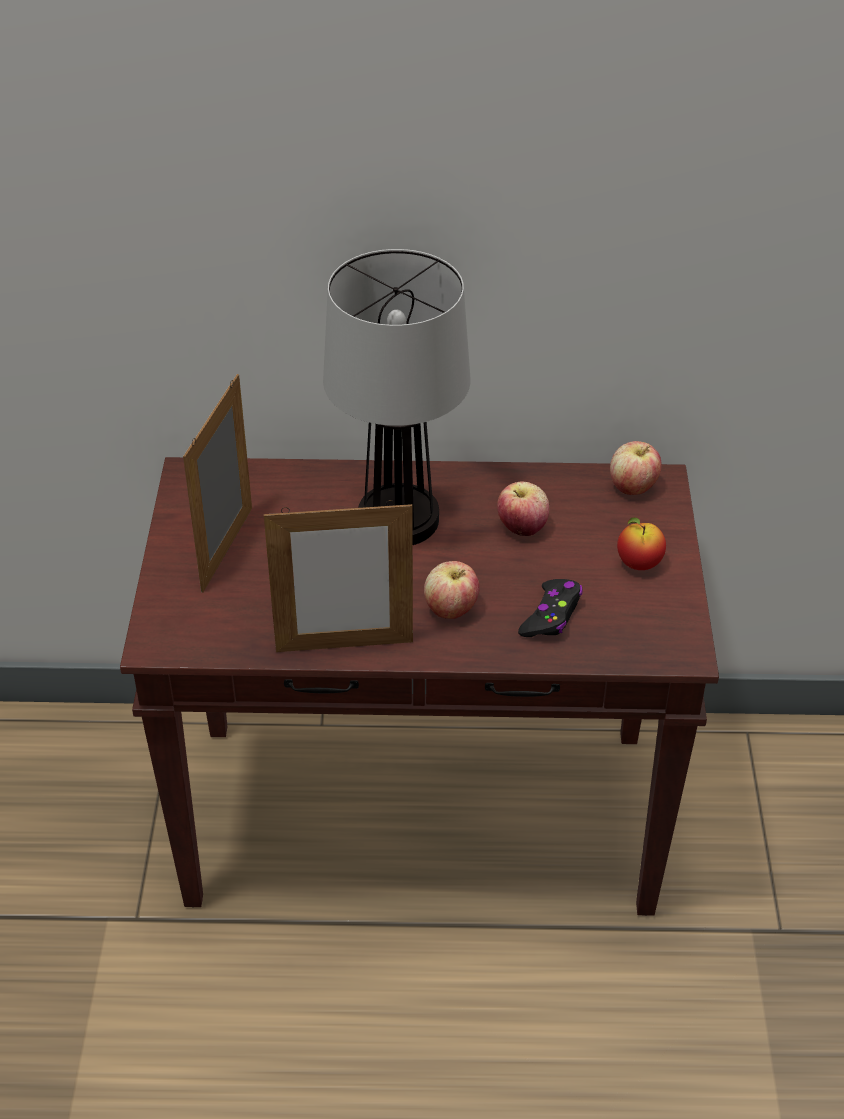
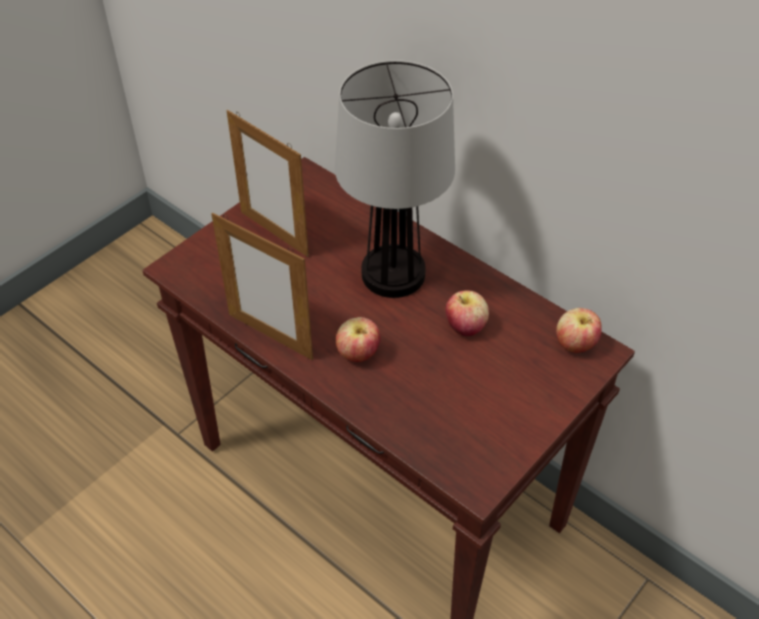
camera: 40 degrees right, 5 degrees up
(227, 549) = (274, 233): picture frame -> picture frame turned 105 degrees counterclockwise
(551, 615) = (417, 399): black game controller -> none
(639, 564) = (517, 402): apple -> none

